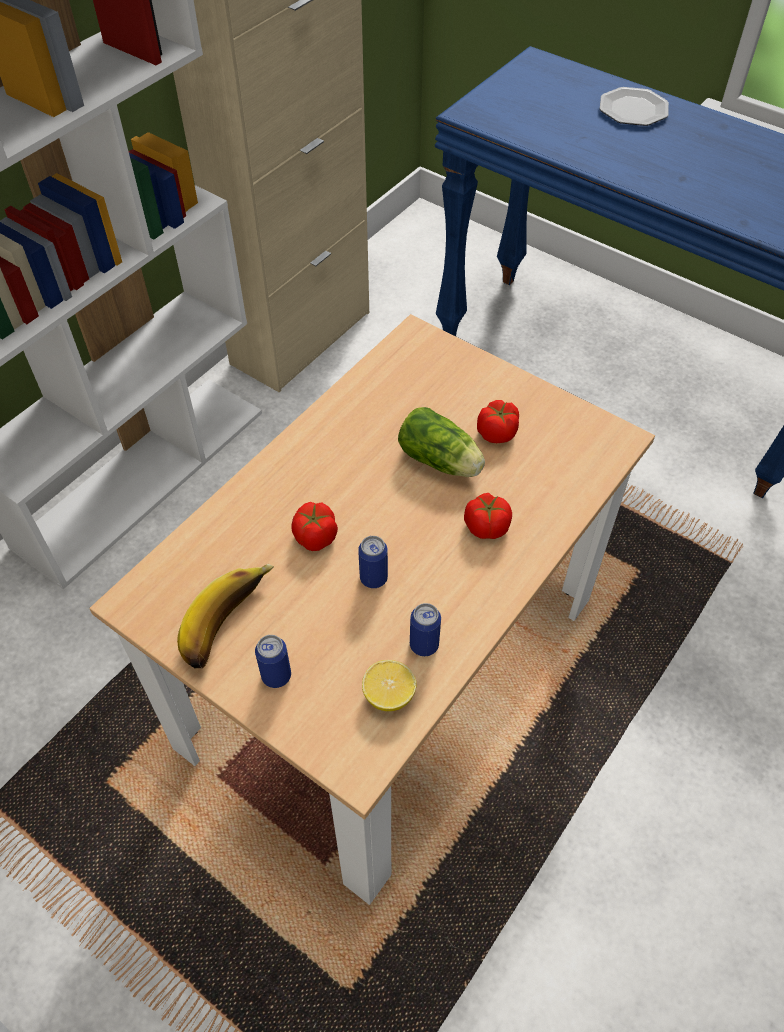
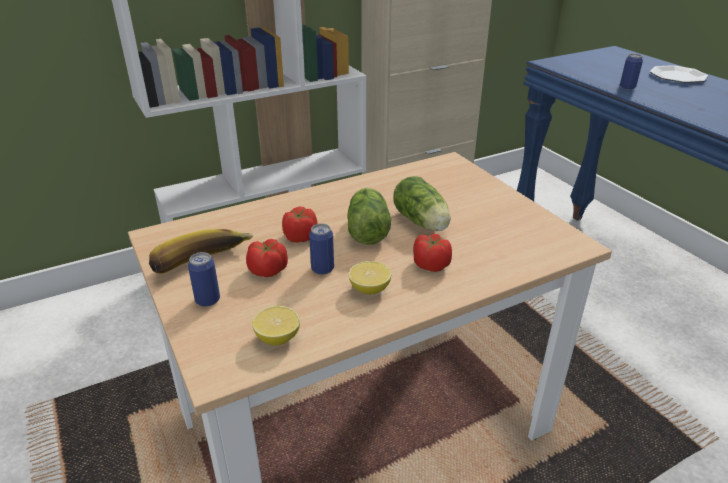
camera: 25 degrees right, 20 degrees down
(386, 494) = (368, 229): none -> lettuce
(424, 645) = (329, 317): can -> can (627, 87)
(442, 589) = (369, 289): none -> lemon
(497, 433) = (476, 218): tomato -> tomato (268, 270)

